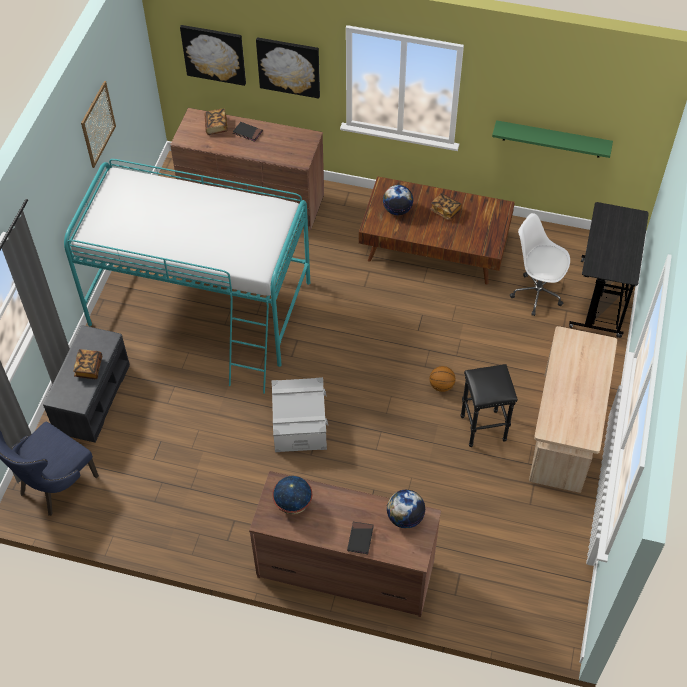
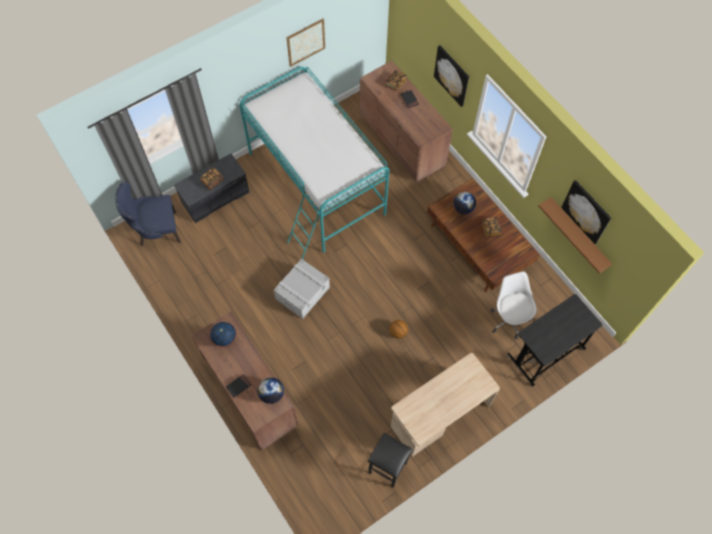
camera: 40 degrees right, 10 degrees up
(214, 54) = (417, 38): picture -> picture (586, 211)
(482, 427) = (396, 374): black stool -> black stool (387, 467)
(552, 139) = (578, 234): green shelf -> brown shelf

